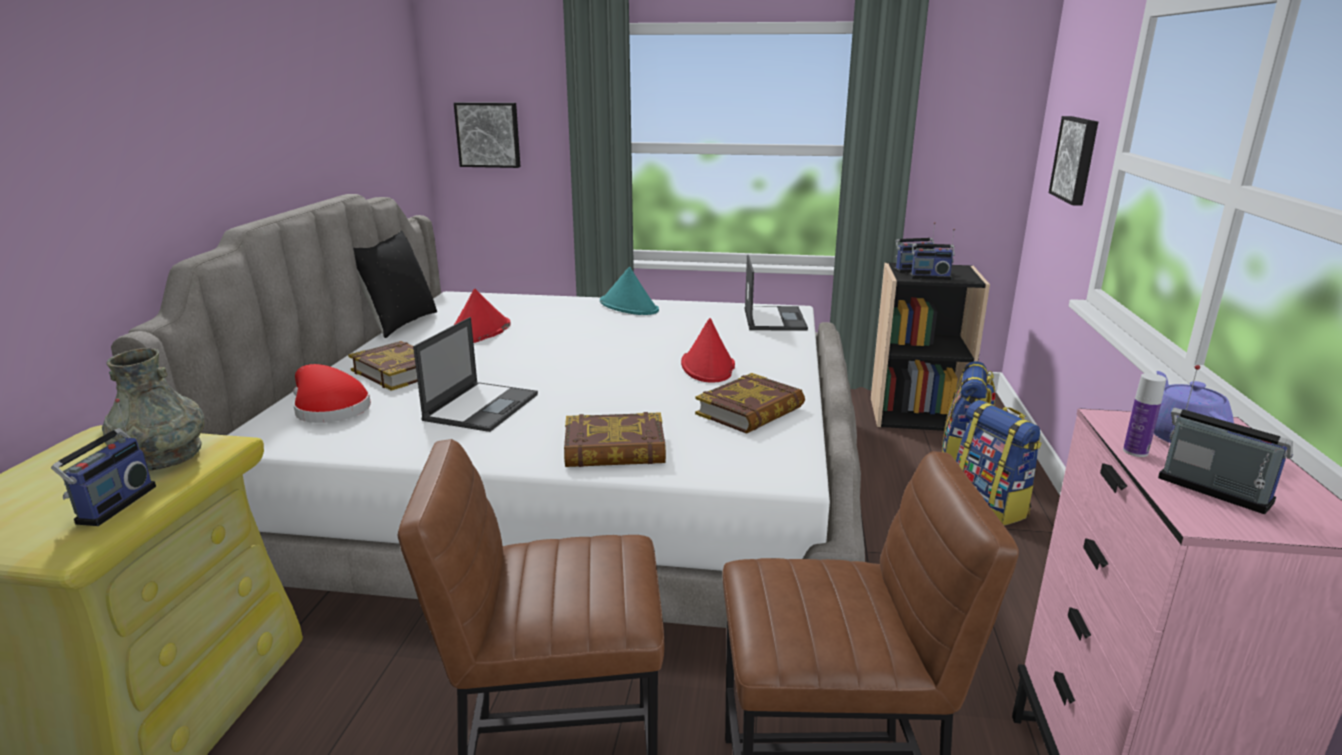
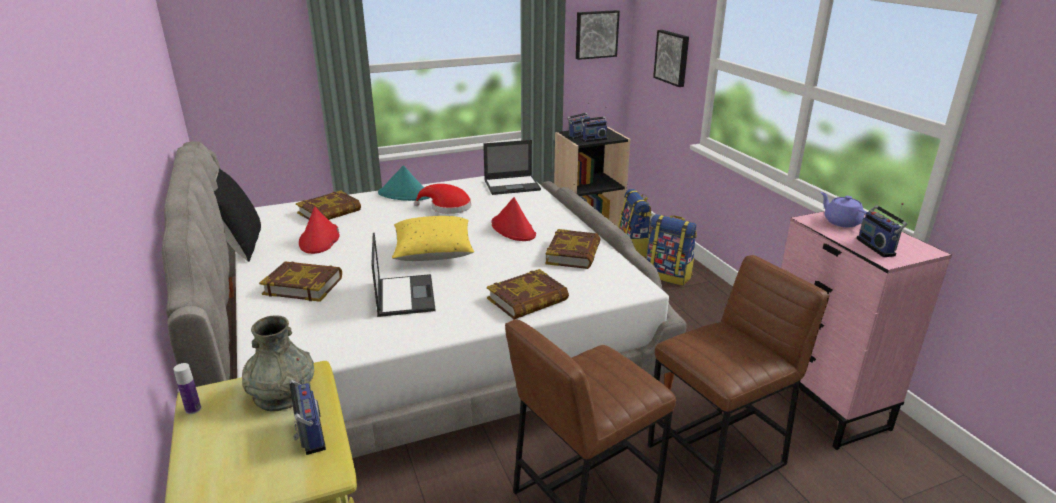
camera: 30 degrees left, 5 degrees up
(329, 409) = (293, 328): red hat -> red hat (447, 207)
(488, 134) = (236, 69): picture -> picture (596, 34)
(526, 308) = (329, 212): none -> book
(576, 371) = (433, 253): none -> yellow pillow
(774, 319) = (512, 185): laptop -> laptop turned 105 degrees clockwise
(1135, 452) = (834, 234): bottle -> bottle (193, 409)
(1212, 493) = (877, 247): radio -> radio turned 120 degrees counterclockwise

